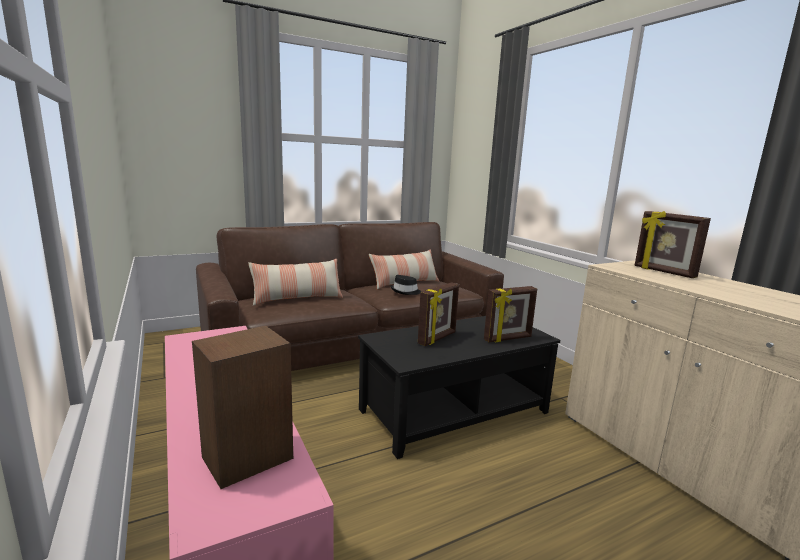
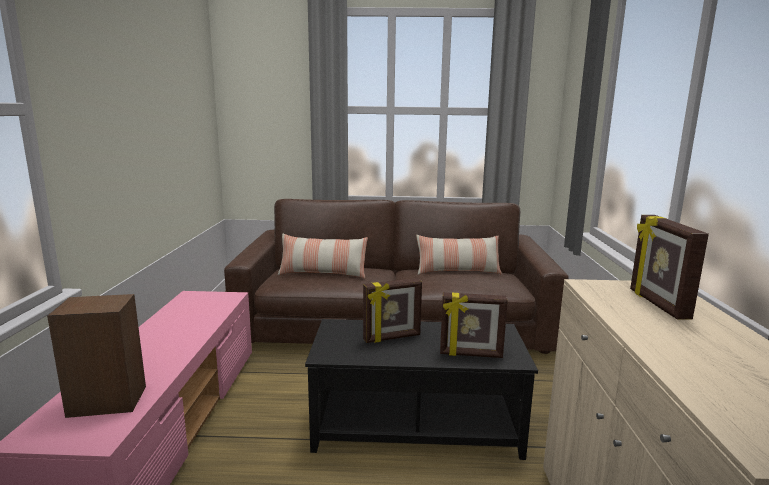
camera: 30 degrees right, 0 degrees up
(405, 291) = (437, 281): black hat -> none

